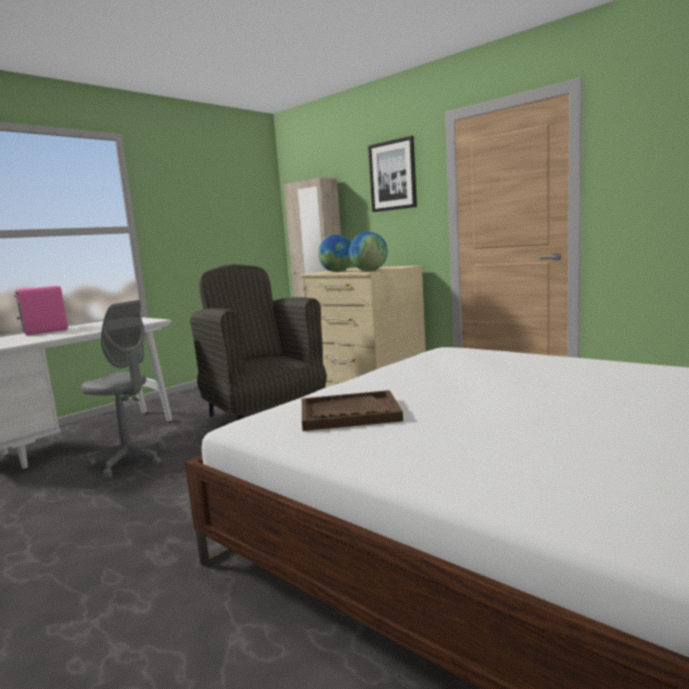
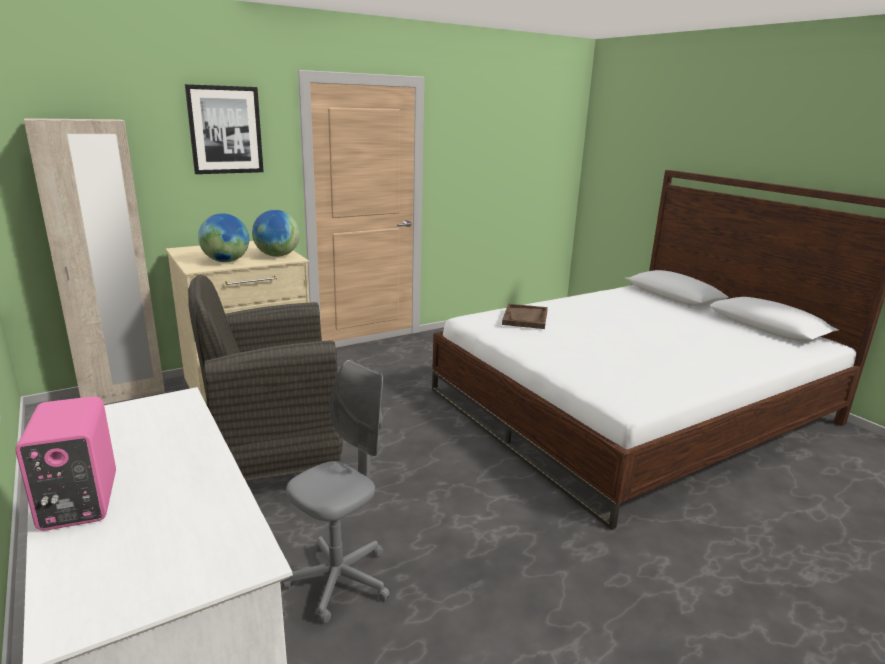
camera: 75 degrees left, 10 degrees up
(349, 413) = (628, 373): brown tray -> brown tray (525, 318)

